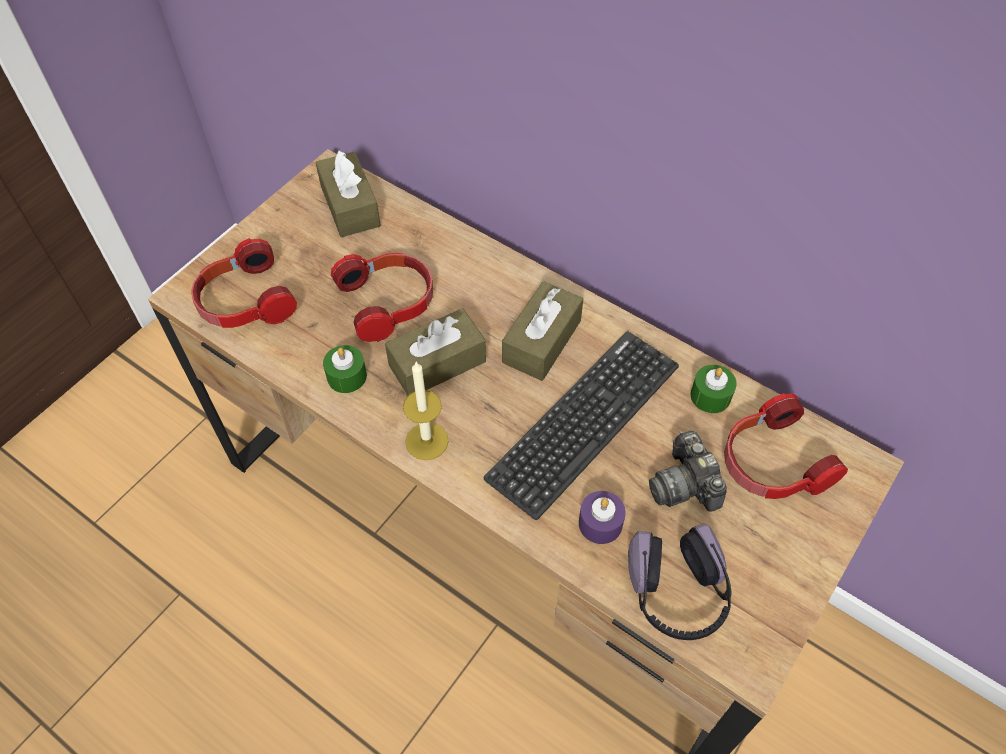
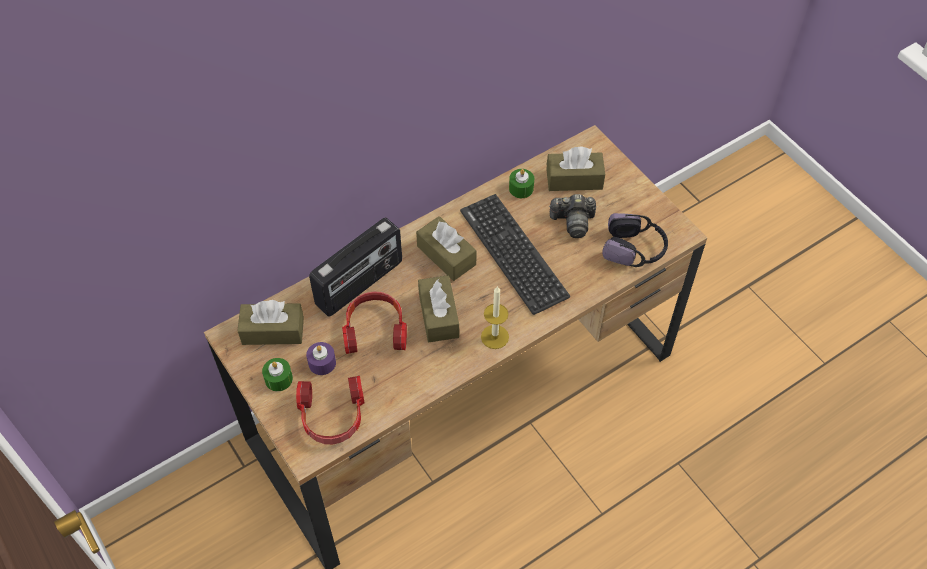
camera: 70 degrees left, 0 degrees up
(347, 376) = (426, 368): green candle -> green candle (278, 379)
(452, 264) = (360, 284): none -> radio
(600, 523) = (582, 268): purple candle -> purple candle (322, 363)
(771, 463) = (574, 179): headphones -> brown tissue box

